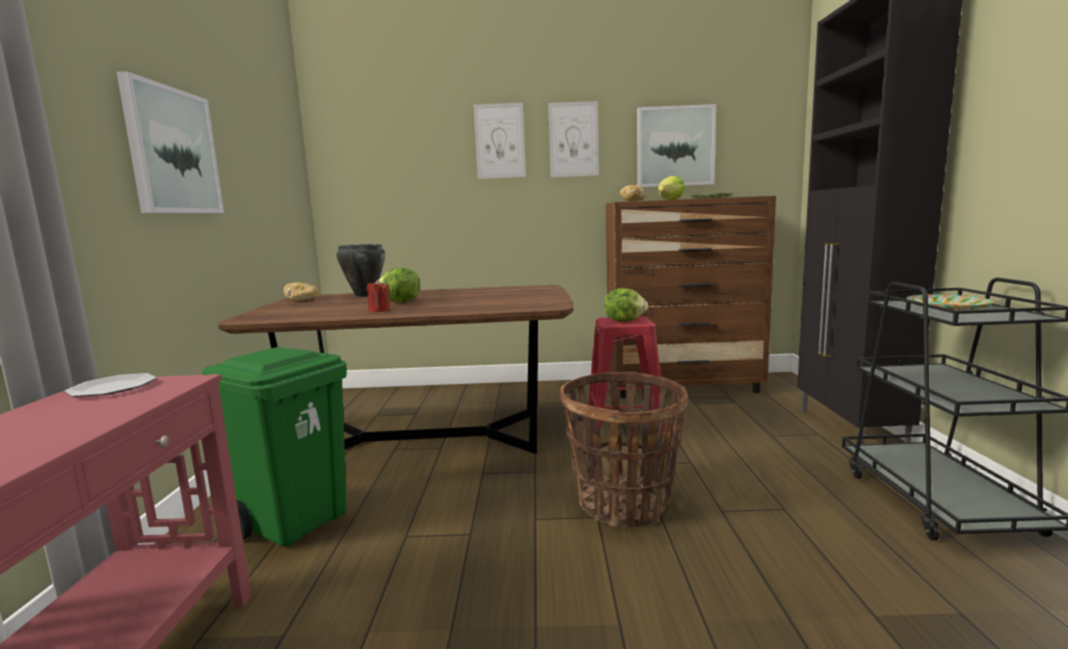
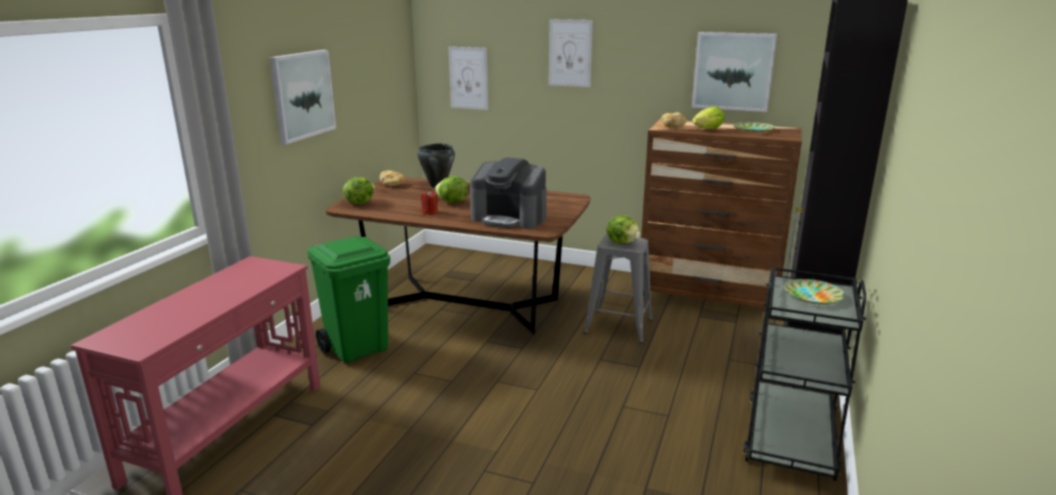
camera: 20 degrees right, 10 degrees up
(113, 388) = (256, 267): plate -> none
(267, 314) = (359, 202): none -> lettuce
(491, 304) = (509, 218): none -> coffee machine
(573, 139) = (636, 57): picture -> picture (468, 78)
(624, 503) = (562, 385): basket -> none
(625, 428) = (618, 326): red stool -> grey stool

